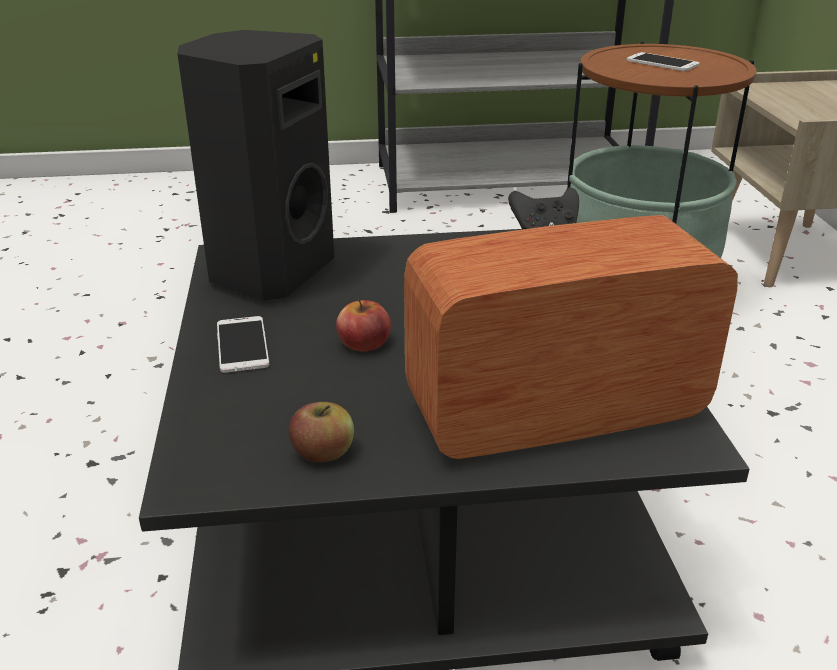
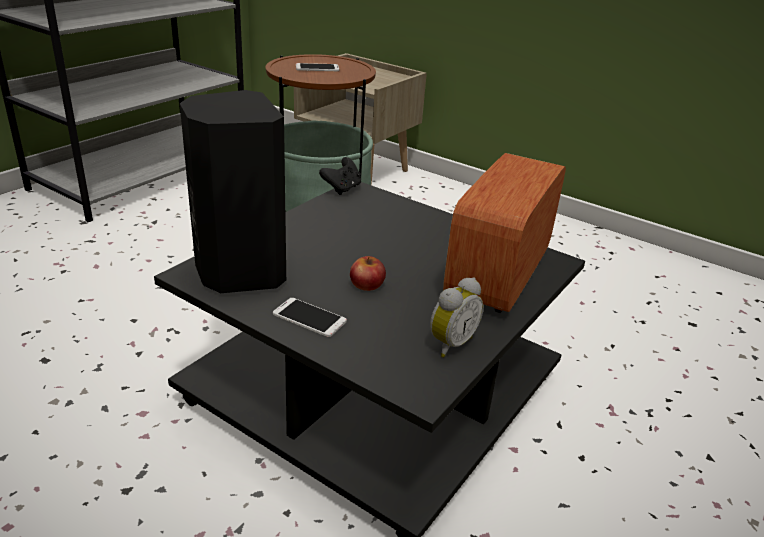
camera: 50 degrees left, 0 degrees up
(323, 452) = (449, 343): apple -> alarm clock

